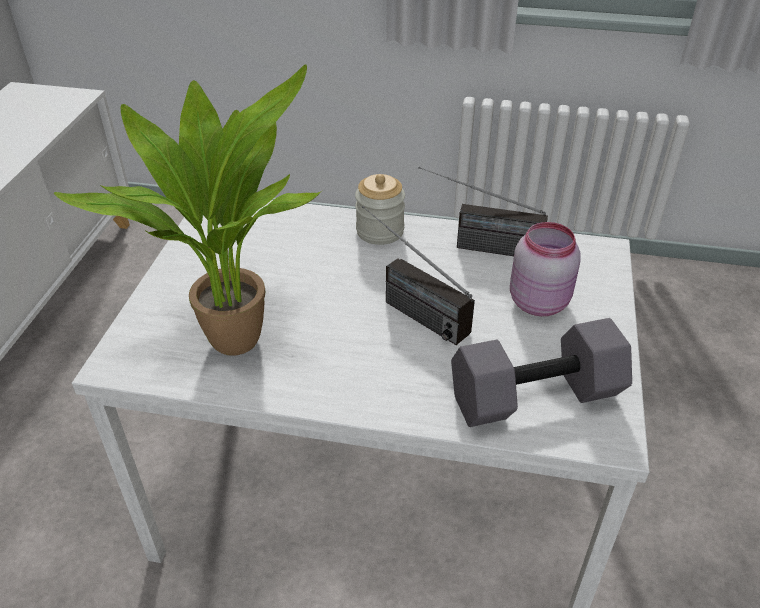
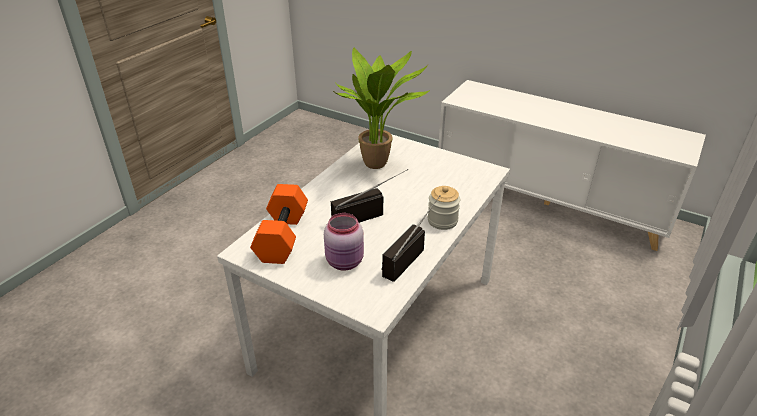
camera: 110 degrees right, 5 degrees down
(534, 398) = (281, 236): grey dumbbell -> orange dumbbell

